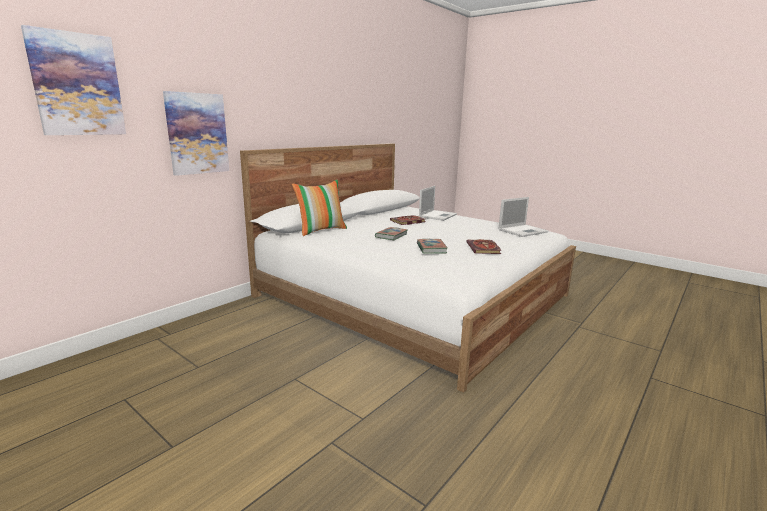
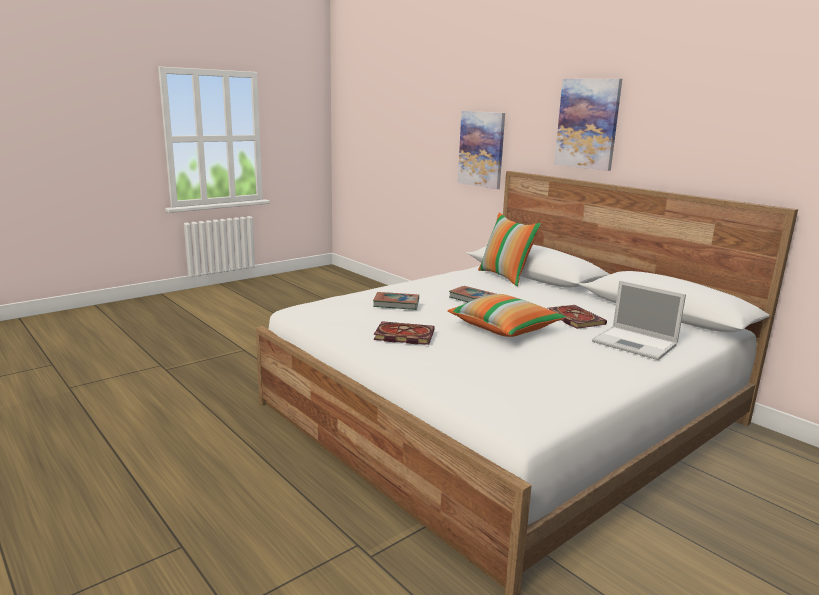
camera: 100 degrees right, 0 degrees up
(77, 85) = (422, 108): picture -> picture (587, 124)
(441, 232) = (504, 328): none -> pillow
(523, 231) = (520, 390): laptop -> none

